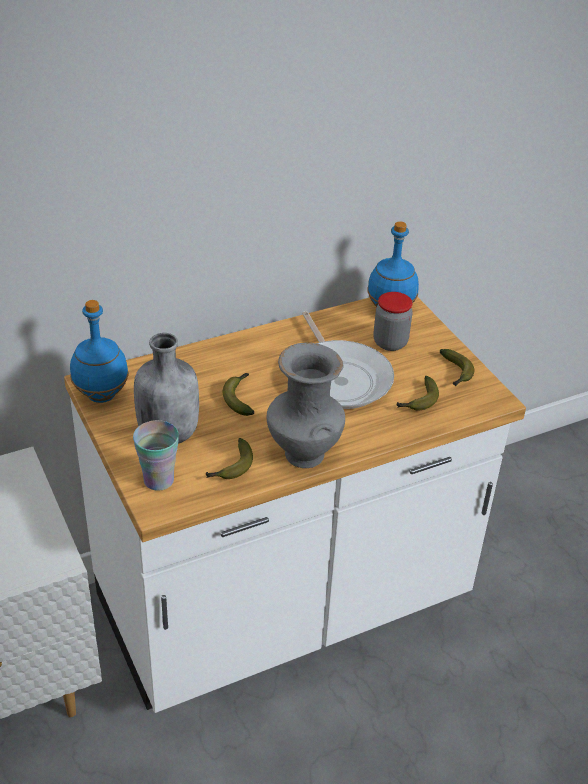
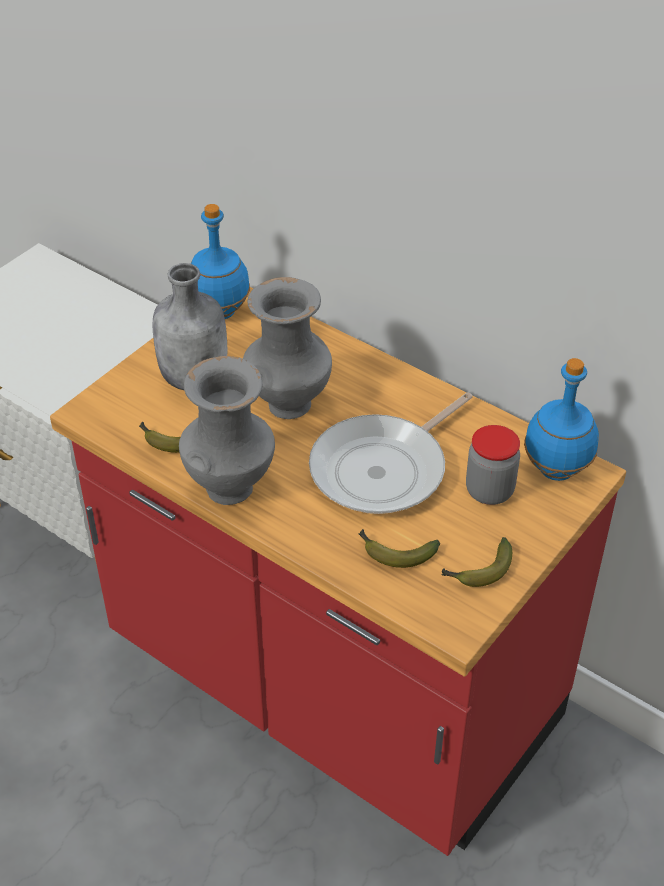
camera: 65 degrees right, 5 degrees up
(158, 480) = (123, 399): cup -> none
(240, 398) = (288, 405): banana -> grey vase
(283, 606) = (332, 686): white counter -> red counter

